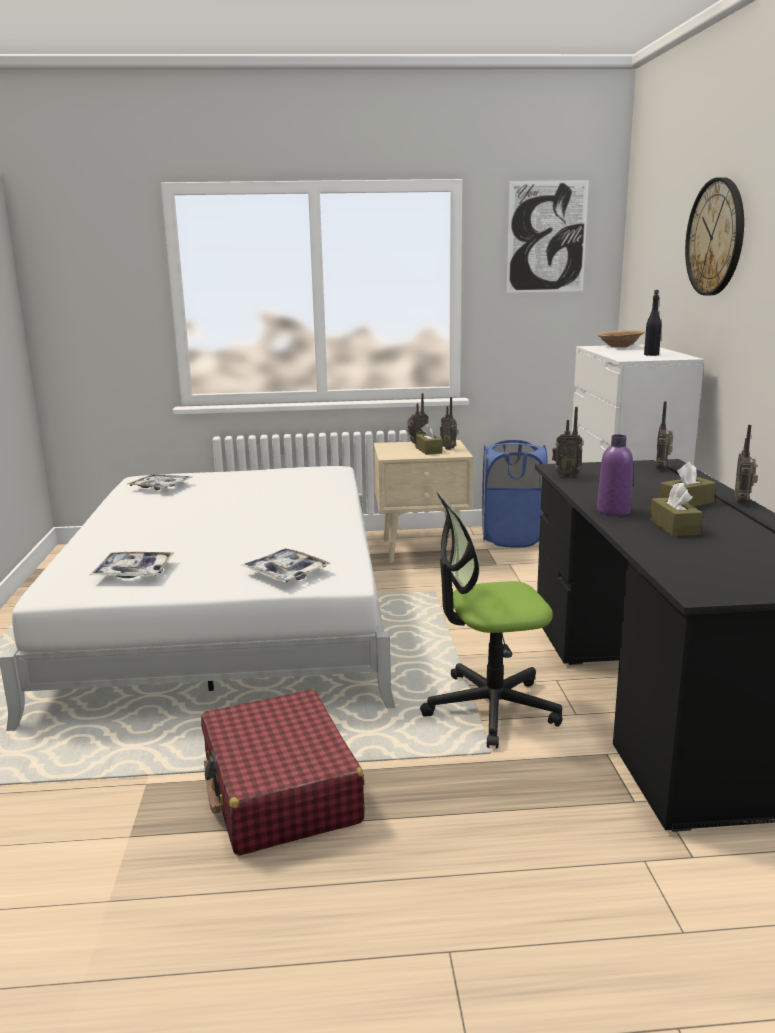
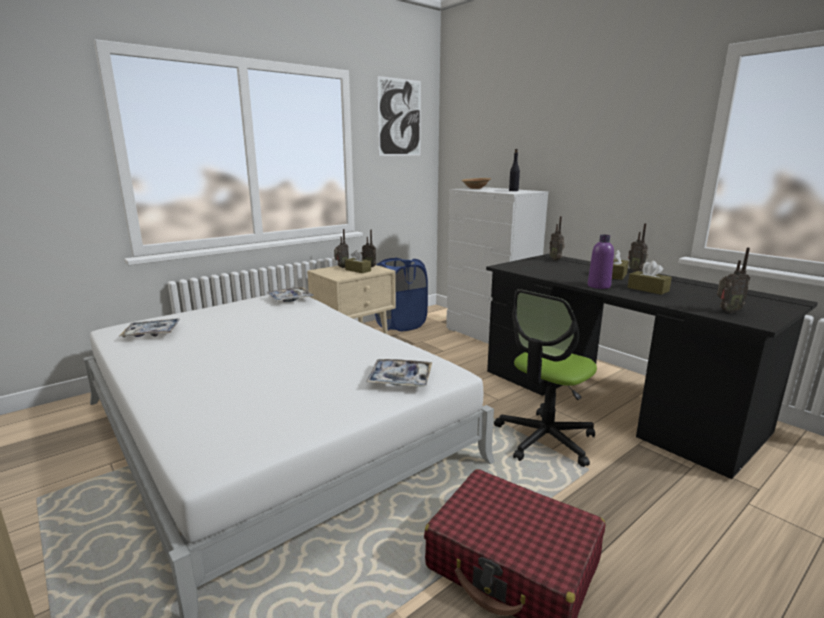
camera: 35 degrees left, 0 degrees up
(134, 572) = (265, 416): tray -> tray (290, 299)
(566, 476) = (521, 270): radio -> radio (726, 311)
(715, 237) = (548, 116): wall clock -> none

